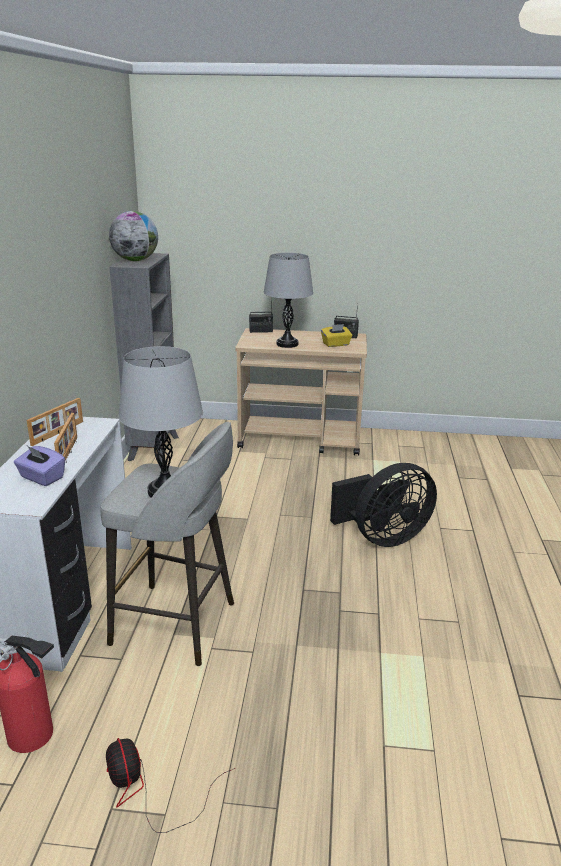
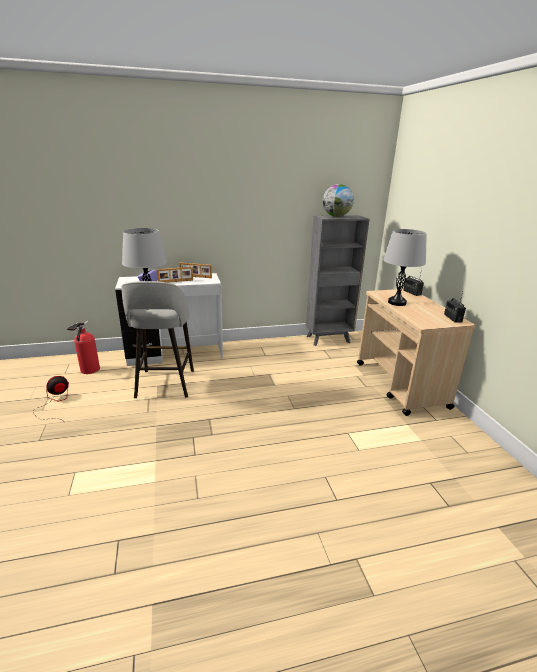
camera: 70 degrees right, 0 degrees up
(336, 344) = (424, 317): yellow tissue box -> none
(383, 537) = (289, 445): black fan -> none

